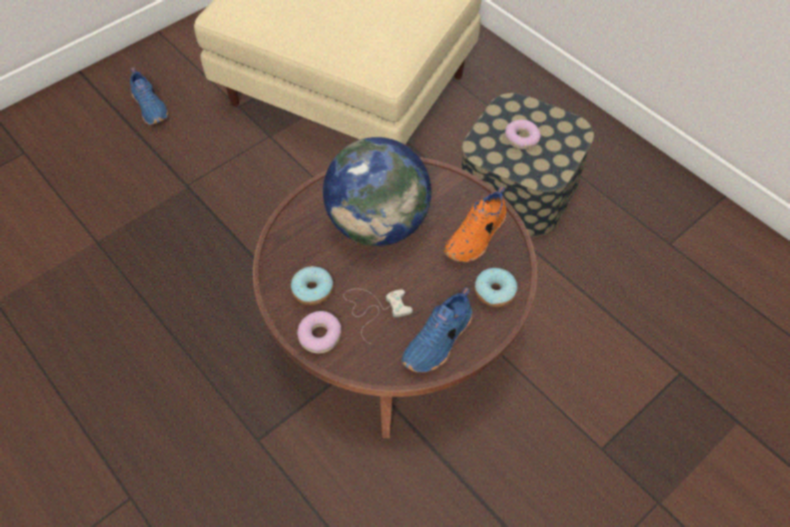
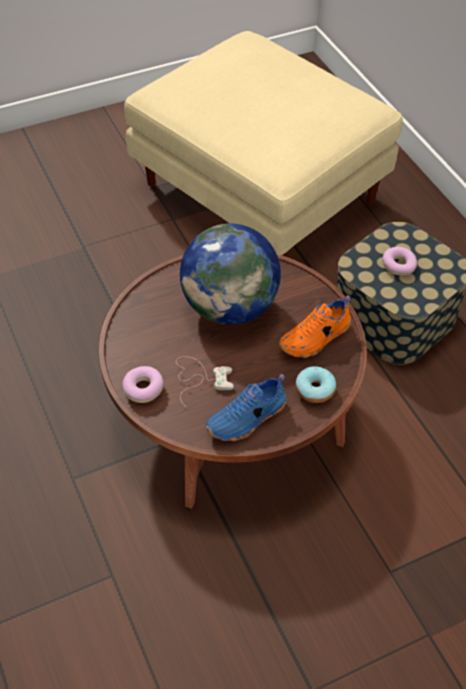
camera: 15 degrees right, 5 degrees down
(151, 107) = (75, 172): blue shoe -> none
(312, 290) = (151, 349): donut -> none

